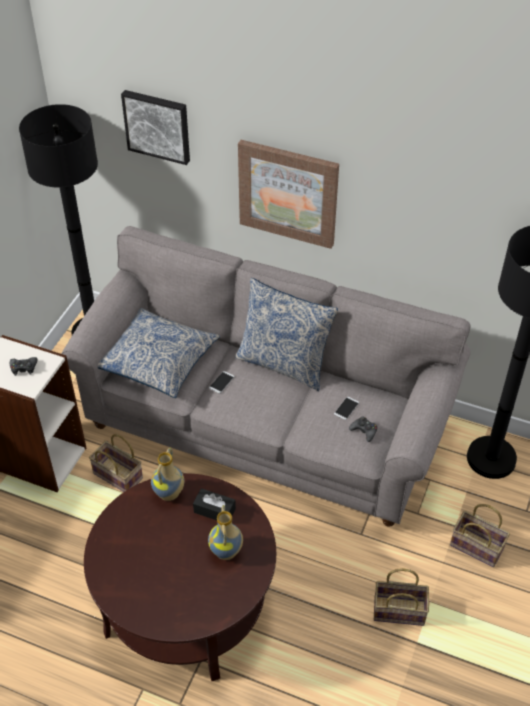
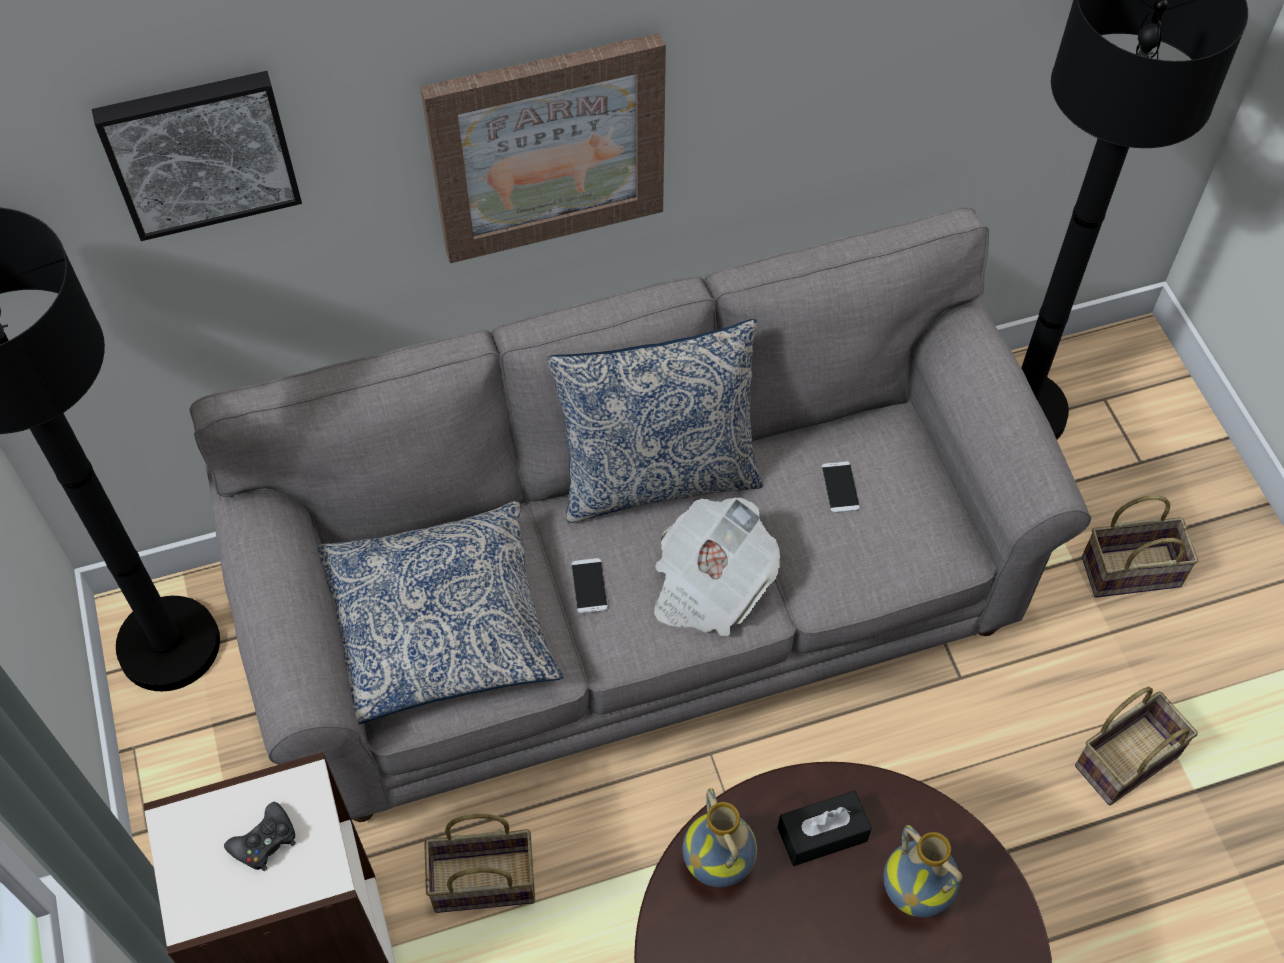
camera: 40 degrees left, 10 degrees up
(264, 409) = (709, 585): none -> newspaper
(364, 431) = (905, 508): black game controller -> none

